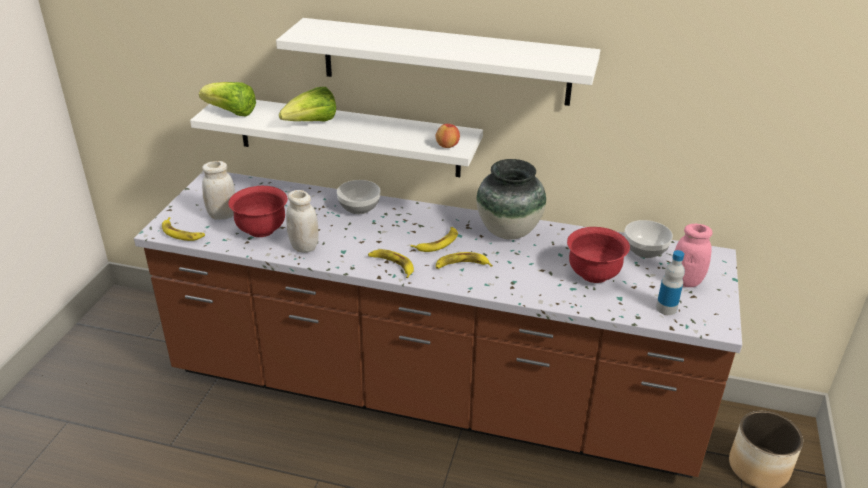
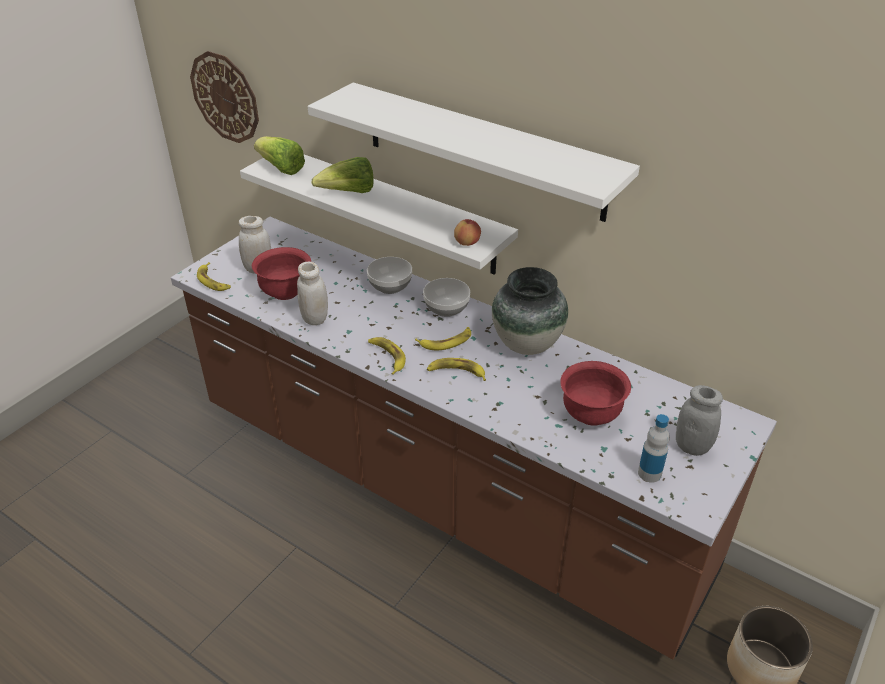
camera: 20 degrees right, 5 degrees up
(149, 55) = (225, 97): none -> wall clock
(644, 250) = (665, 398): bowl -> bowl (445, 308)
(686, 281) = (692, 446): pink jar -> grey jar

